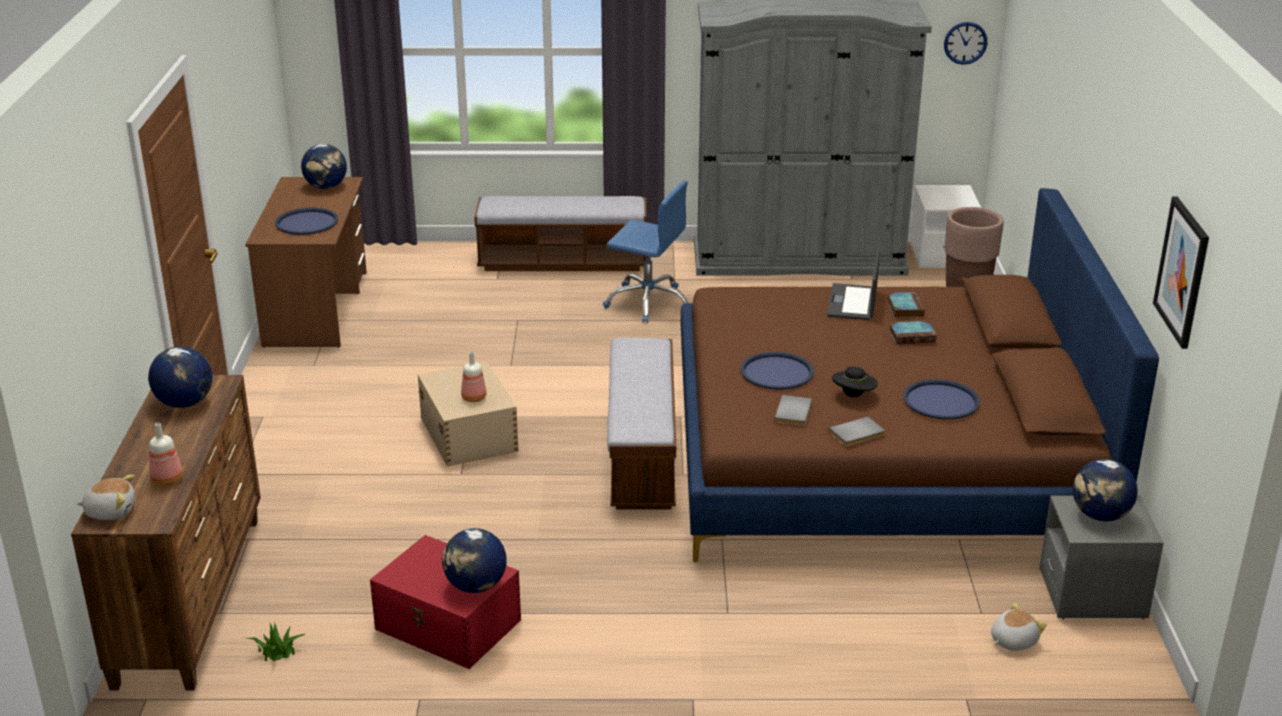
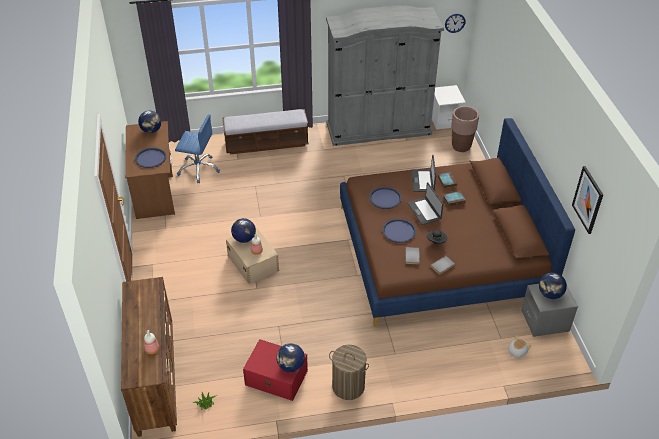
camera: 10 degrees left, 15 degrees up
(111, 511) = (134, 372): plush toy -> none
(184, 403) = (142, 299): globe -> globe (244, 239)
(602, 658) = (348, 386): none -> laundry basket
(642, 454) = (336, 265): bench -> none
(648, 302) = (314, 166): blue office chair -> blue office chair (198, 169)
(842, 346) = (424, 211): none -> laptop
(940, 401) = (474, 240): blue tray -> blue tray (385, 198)

